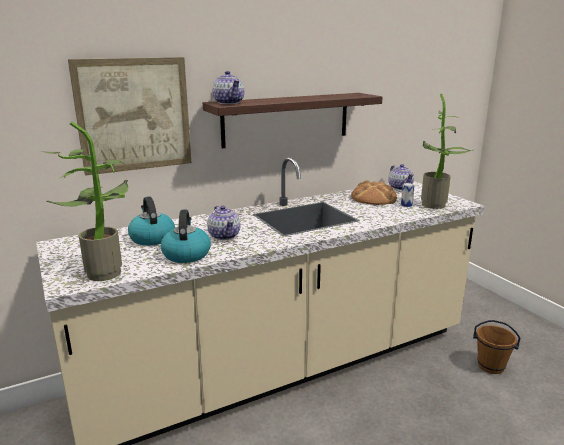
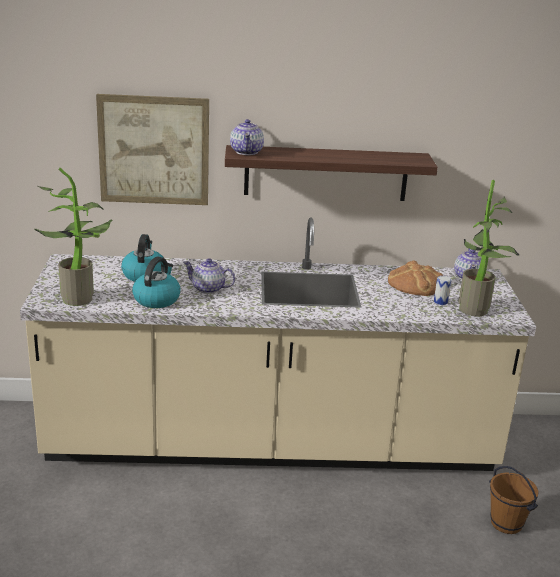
camera: 25 degrees right, 5 degrees up
(224, 235) = (208, 289): teapot -> teapot turned 105 degrees clockwise

